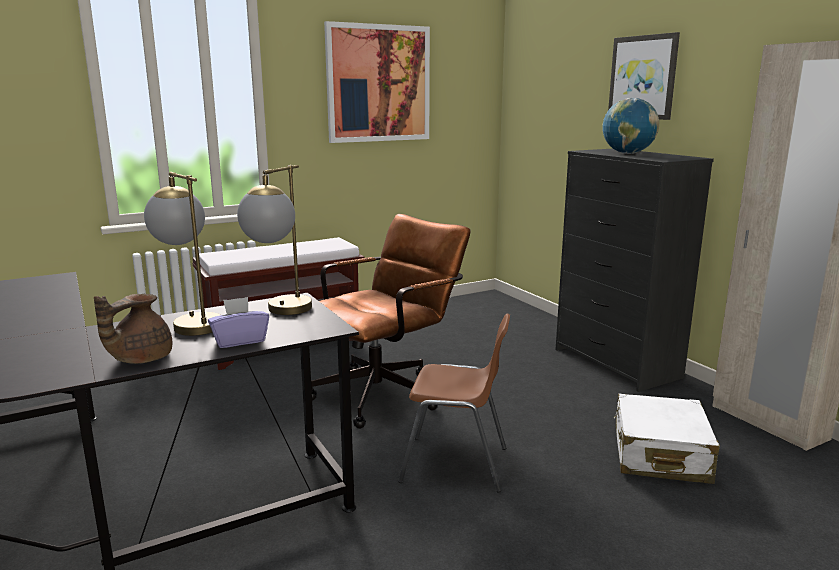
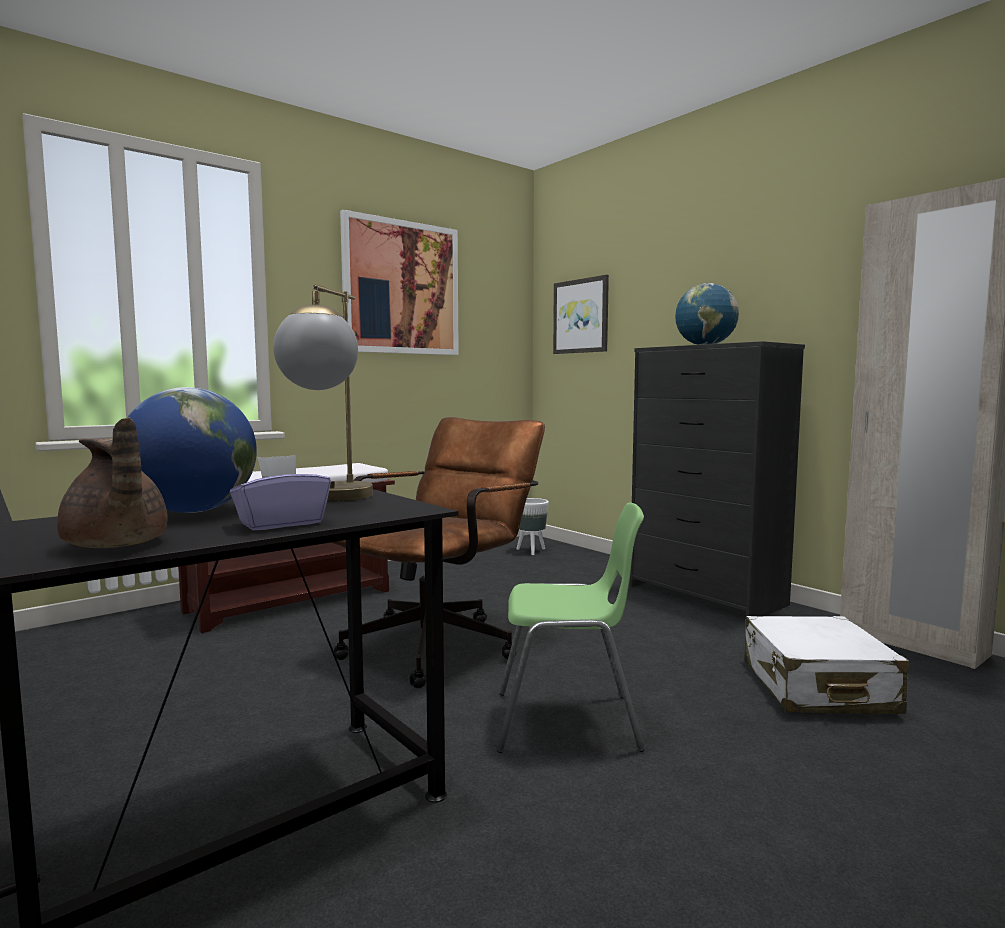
camera: 10 degrees left, 10 degrees down
(140, 359) = (115, 545): brown teapot -> brown teapot turned 60 degrees counterclockwise
(190, 322) = (193, 511): table lamp -> globe
(456, 465) = (568, 722): brown chair -> green chair
(487, 308) = (531, 551): none -> white planter
(643, 77) = (707, 271): picture -> picture (581, 316)

